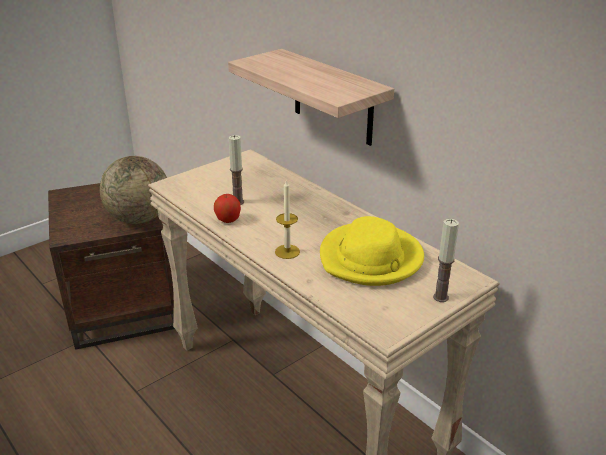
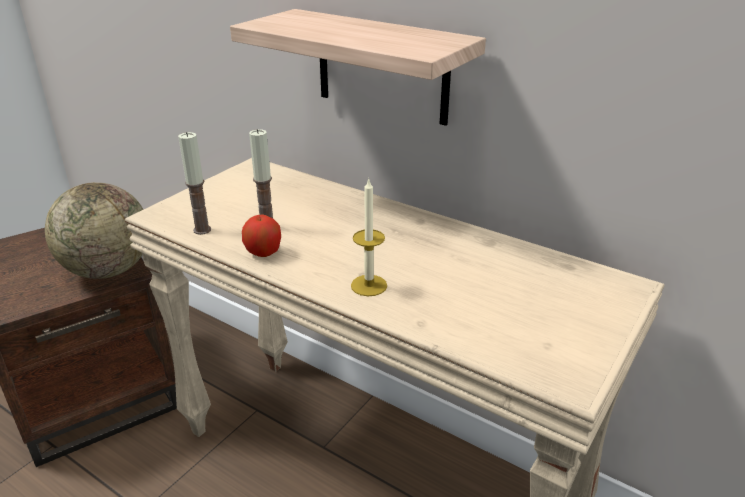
camera: 15 degrees left, 0 degrees up
(371, 259) = (487, 278): yellow hat -> none
(440, 297) = (609, 317): candle -> candle (202, 230)

